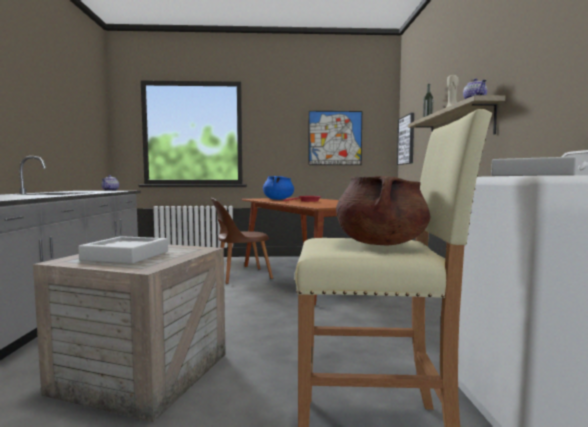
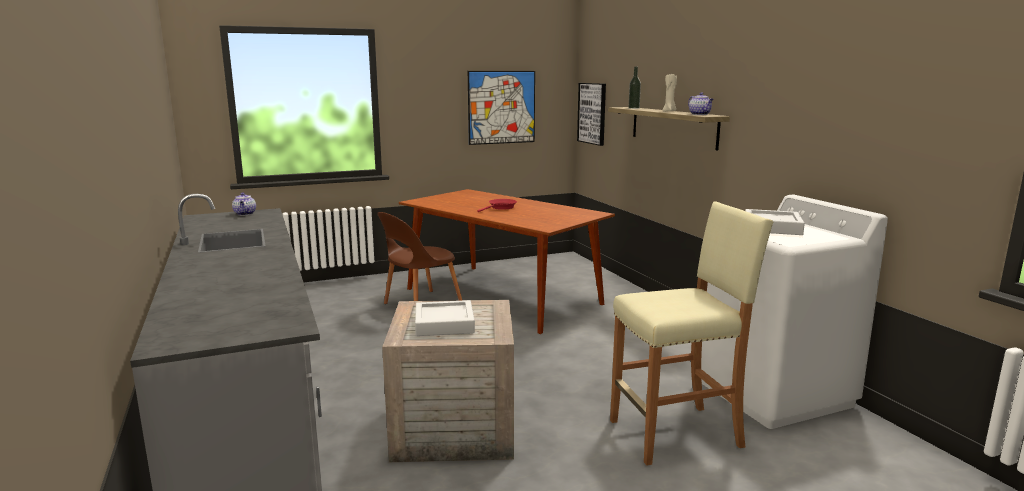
camera: 20 degrees left, 10 degrees up
(278, 199) = (453, 202): blue cooking pot -> none
(380, 244) = (685, 299): brown cooking pot -> none

